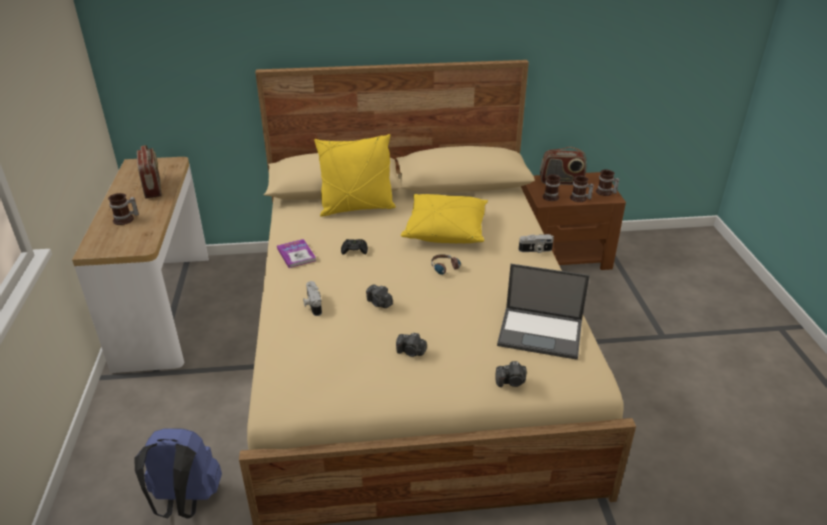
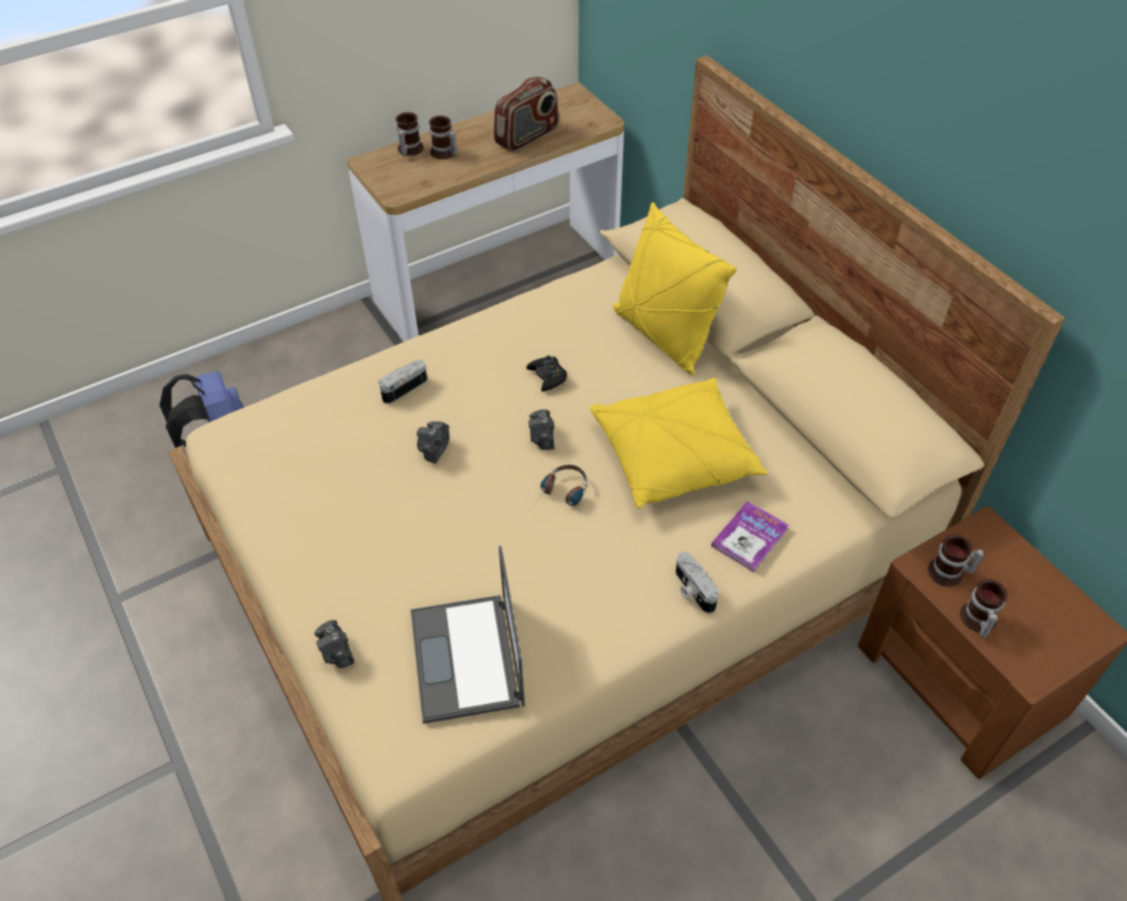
camera: 65 degrees right, 15 degrees up
(296, 254) = (505, 326): book -> book (750, 537)
(411, 352) = (354, 522): camera -> camera (542, 438)
(561, 181) = (1021, 573): radio -> none
(605, 193) = (1039, 658): mug -> mug (408, 150)

